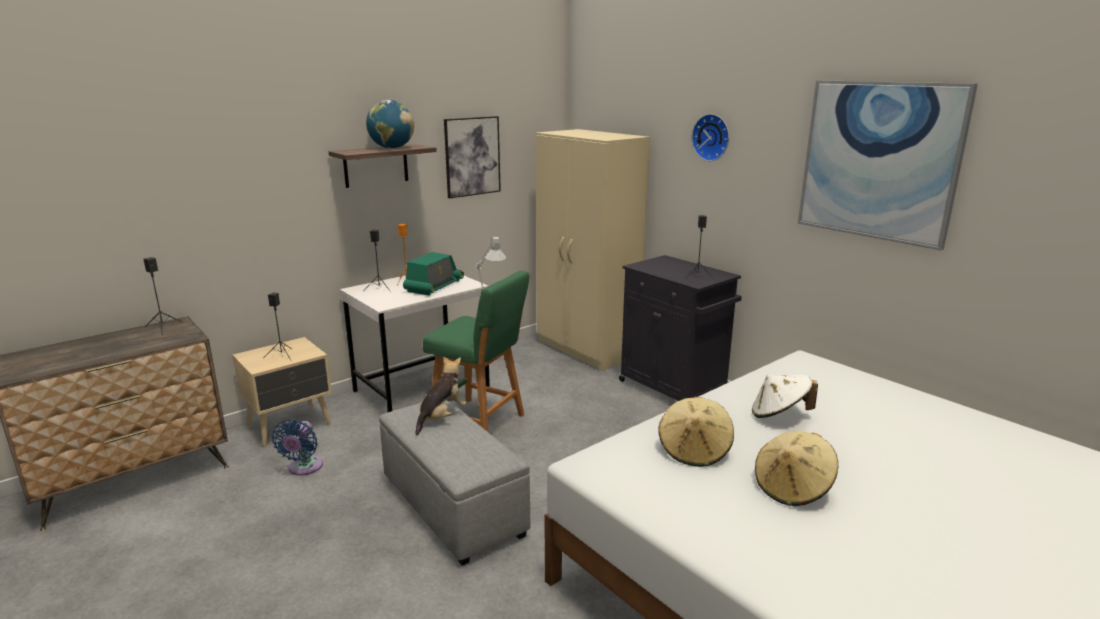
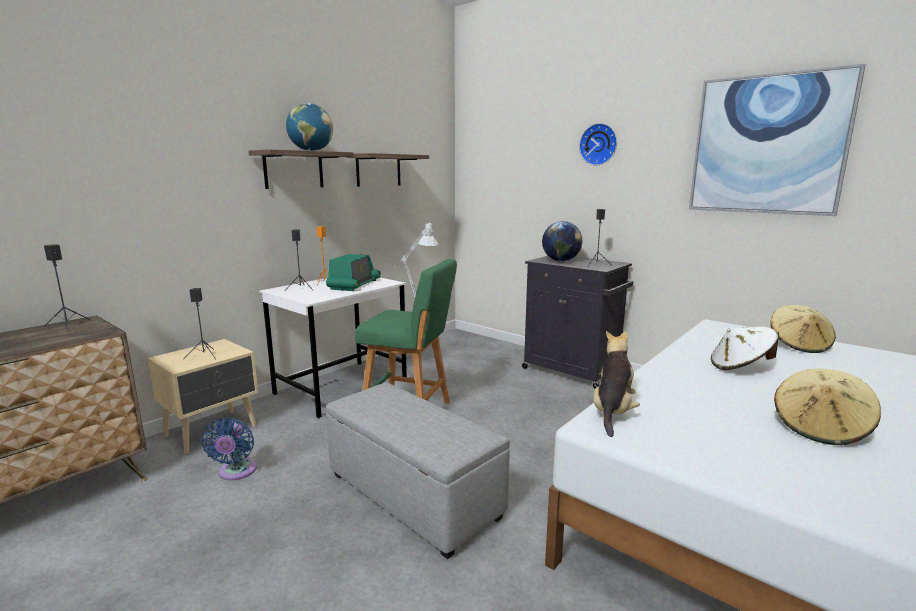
camera: 10 degrees left, 5 degrees down
(441, 417) = (396, 400): plush toy -> plush toy (612, 411)
(472, 156) = (378, 170): picture -> shelf
(587, 349) = (481, 346): beige wardrobe -> none
(662, 267) = (561, 261): none -> globe
(694, 451) = (694, 403): beige hat -> beige hat (799, 345)

